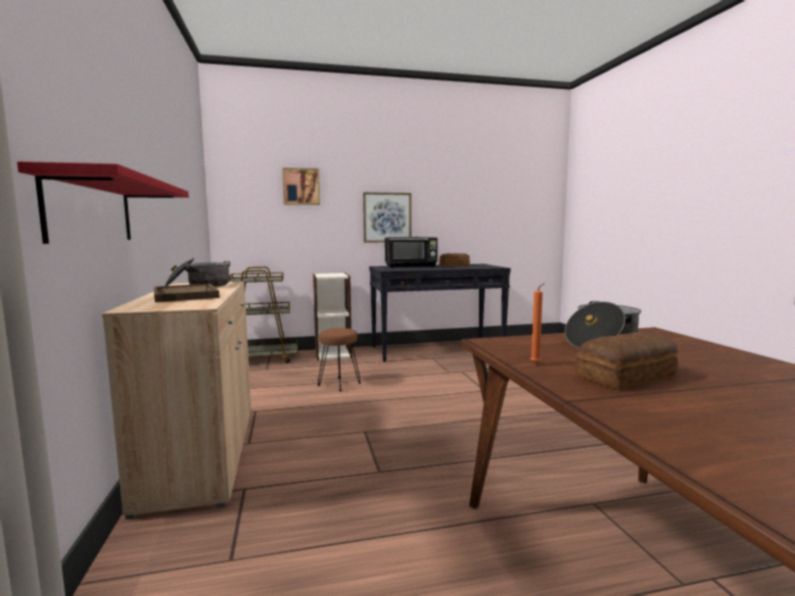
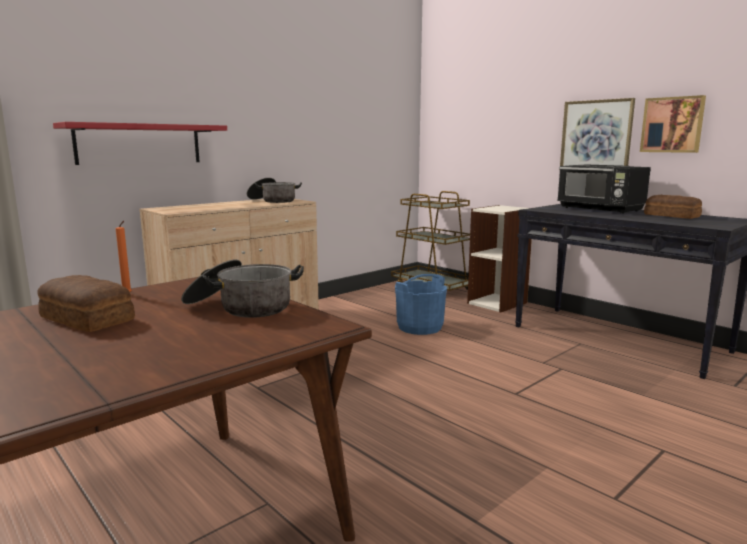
camera: 60 degrees right, 5 degrees up
(185, 295) = (220, 205): brown tray -> none
(301, 186) = (498, 100): picture -> picture (672, 125)
(339, 384) = (419, 327): brown stool -> blue bucket

